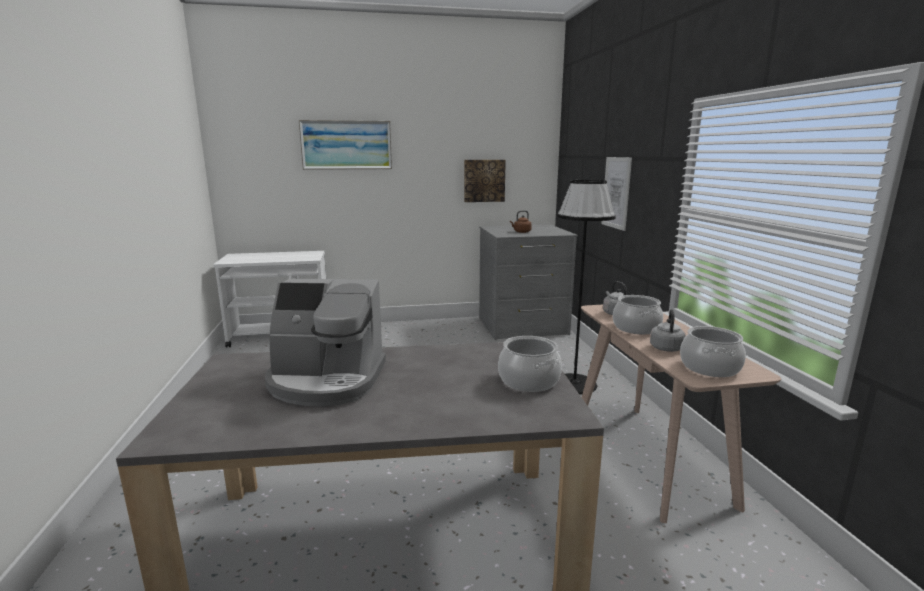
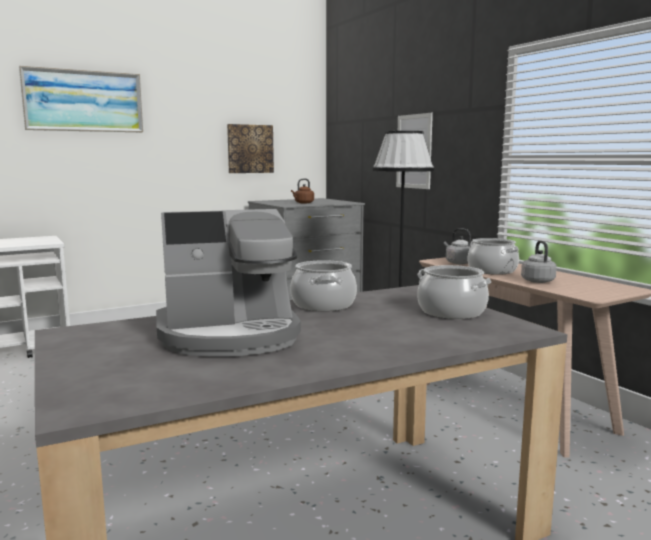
camera: 20 degrees left, 5 degrees down
(709, 367) = (590, 289): cooking pot -> cooking pot (323, 305)

